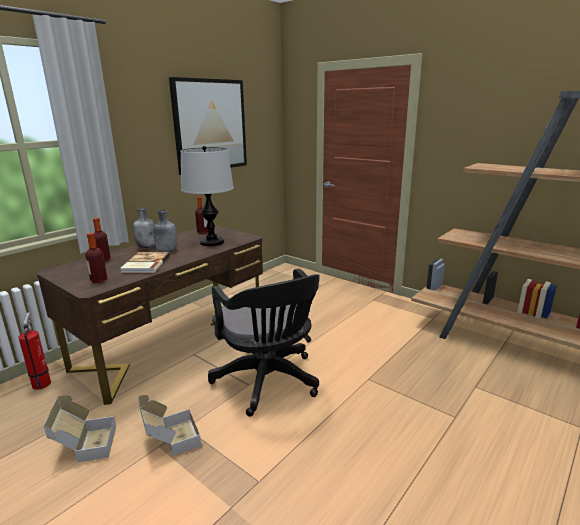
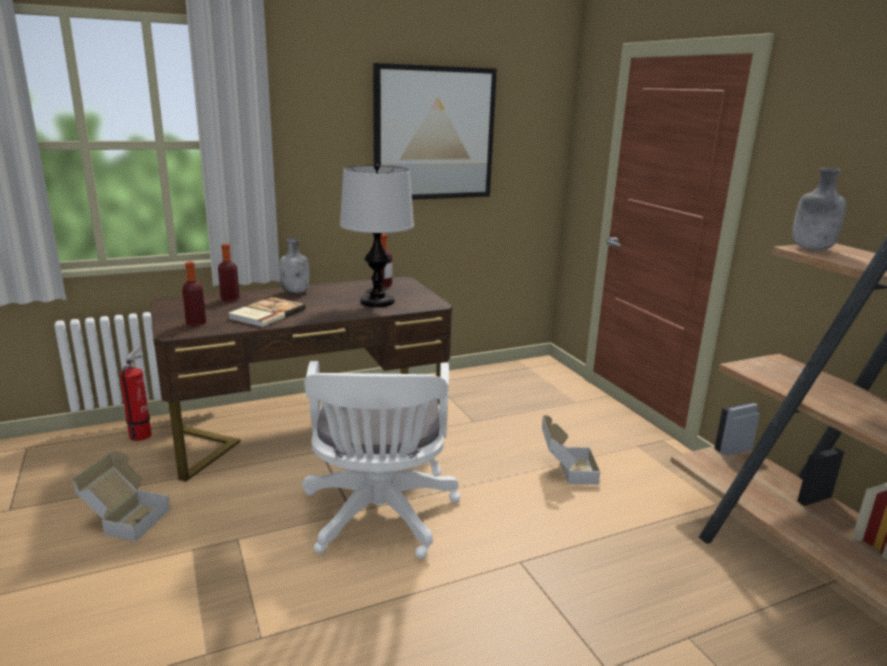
camera: 25 degrees right, 0 degrees up
(166, 251) = (310, 302): grey bottle -> grey bottle (811, 249)
(170, 440) = (209, 548): cardboard box -> cardboard box (565, 471)
(268, 382) = (379, 518): black office chair -> white office chair

